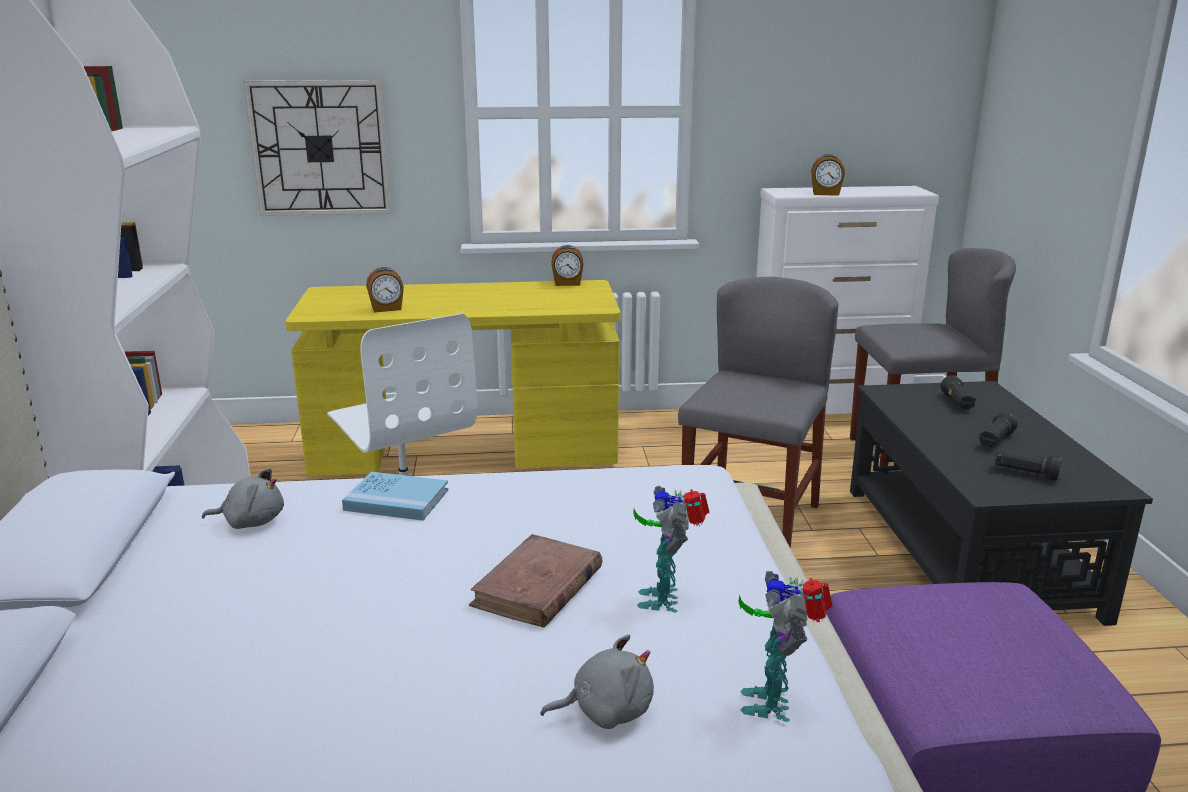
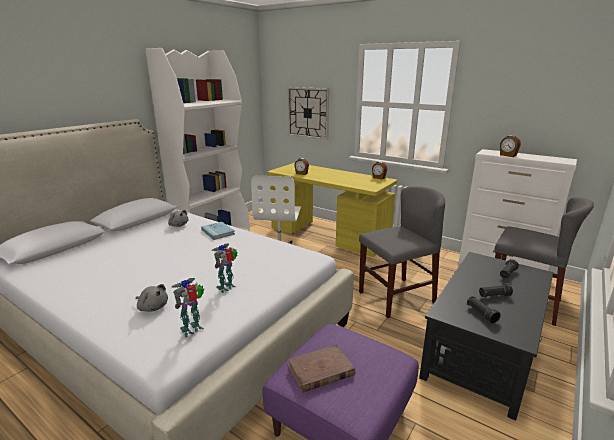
camera: 40 degrees right, 0 degrees up
(538, 587) = (203, 269): brown book -> brown book (320, 371)

